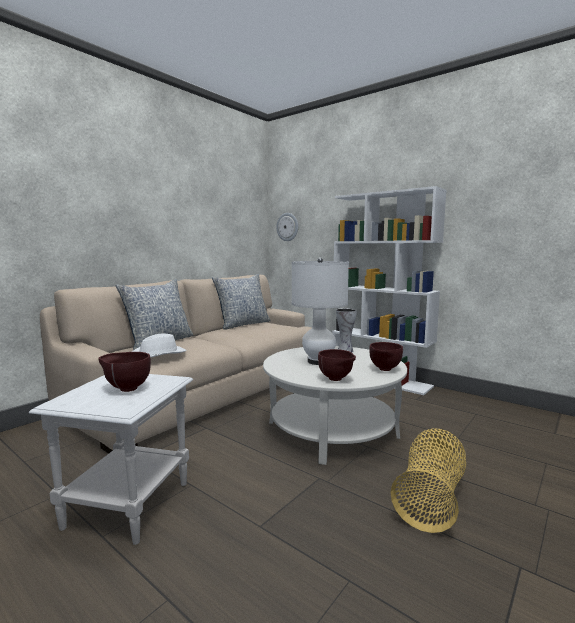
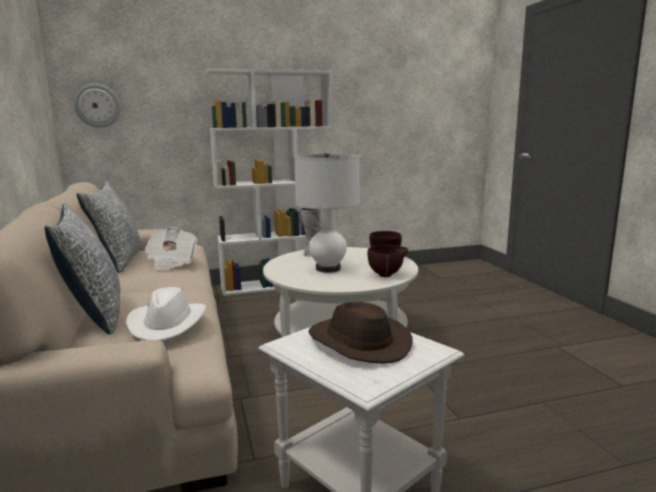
camera: 55 degrees left, 5 degrees up
(126, 389) = (357, 343): brown bowl -> brown hat
(257, 331) = (171, 262): none -> newspaper
(431, 498) = (477, 341): basket -> none

